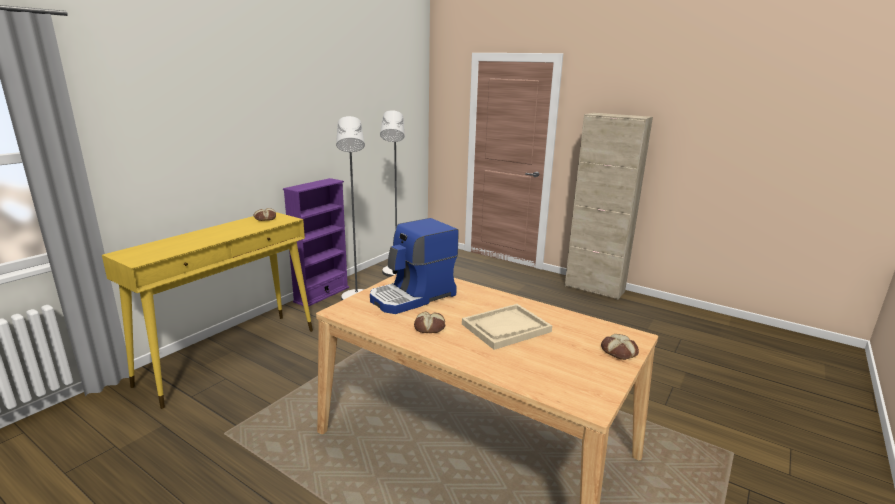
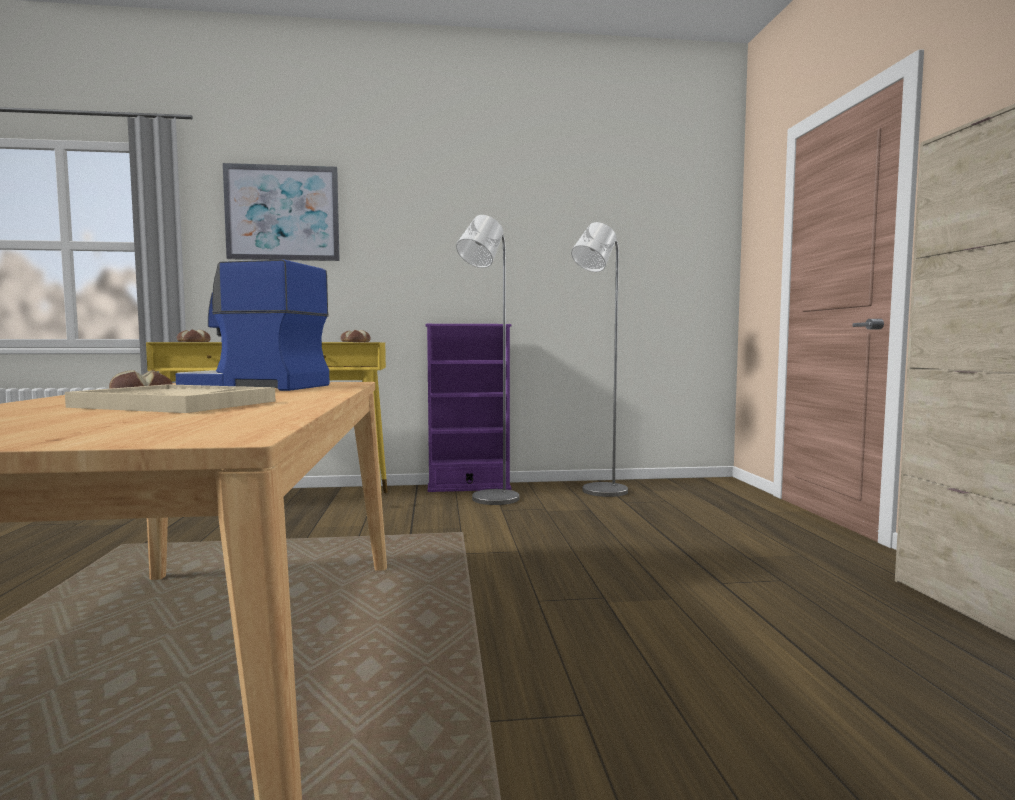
camera: 50 degrees right, 15 degrees down
(161, 108) = (282, 213): none -> picture
(618, 351) = (109, 436): bread -> bread (193, 342)

